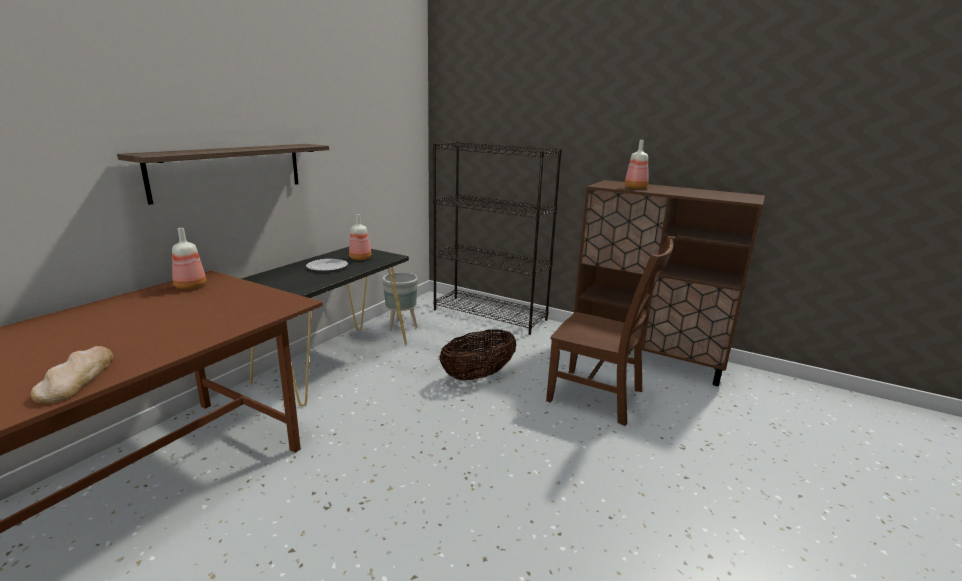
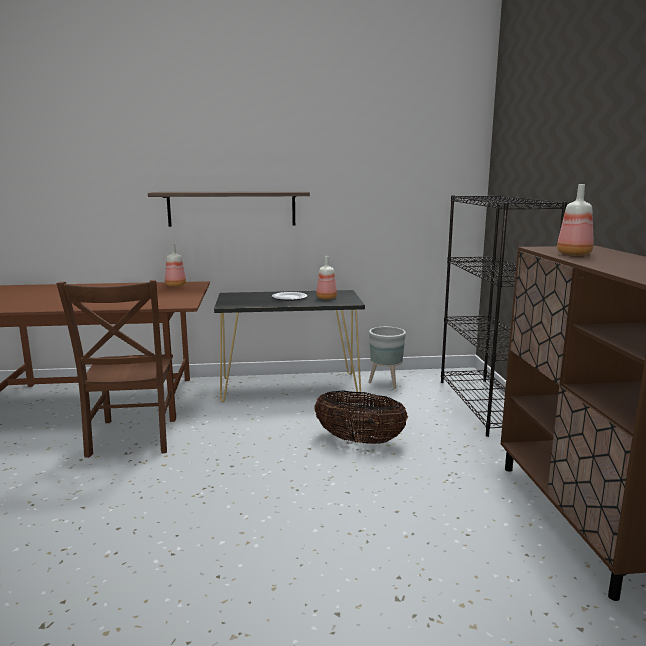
camera: 55 degrees right, 5 degrees down
(77, 378) = (38, 305): bread -> none
(599, 397) = (423, 513): brown chair -> brown chair (132, 438)

